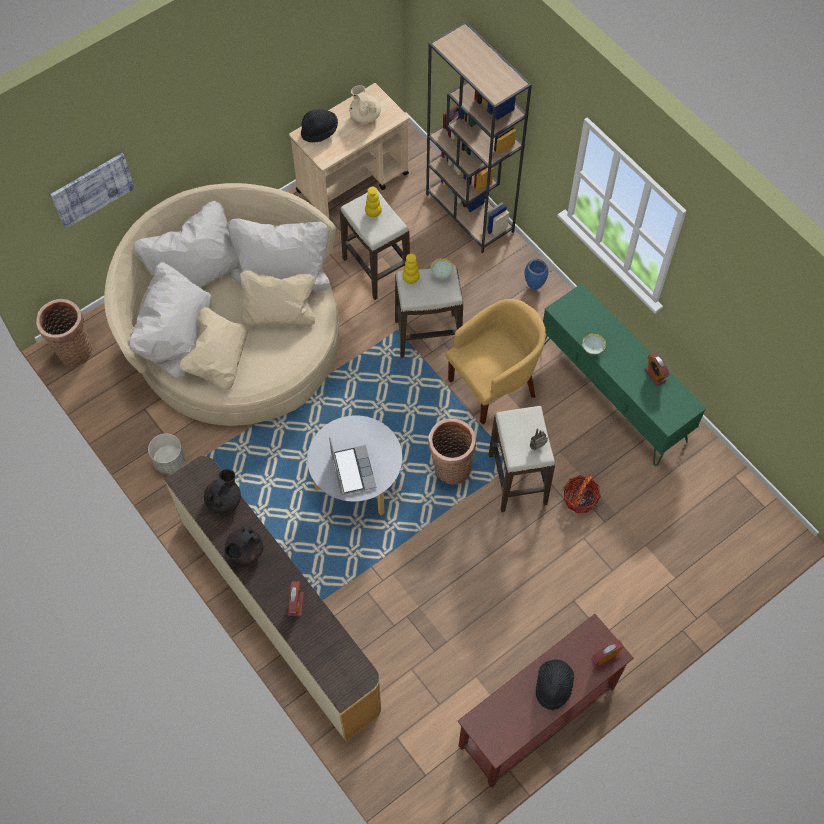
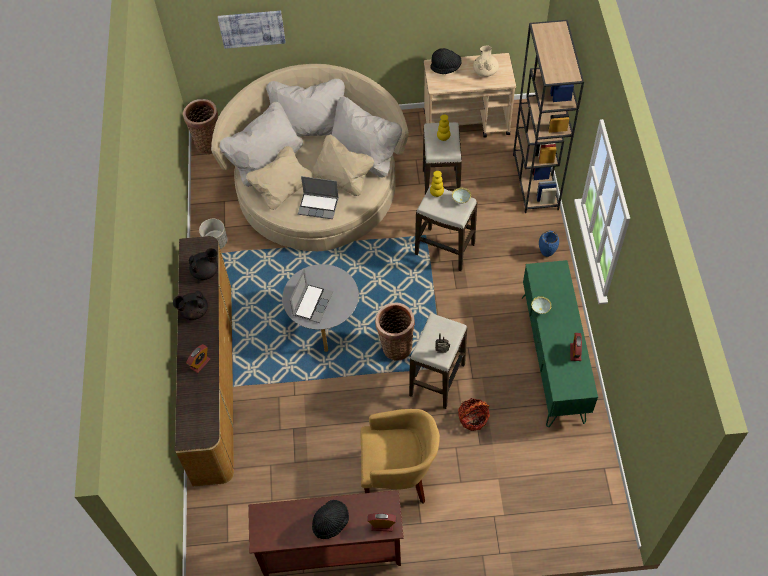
camera: 35 degrees right, 5 degrees down
(277, 358) = (319, 206): none -> laptop
(494, 384) = (468, 306): yellow armchair -> yellow armchair (398, 474)

